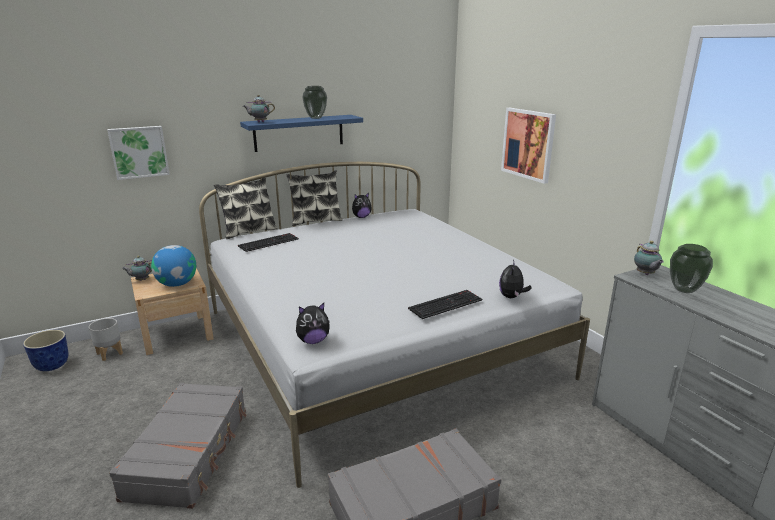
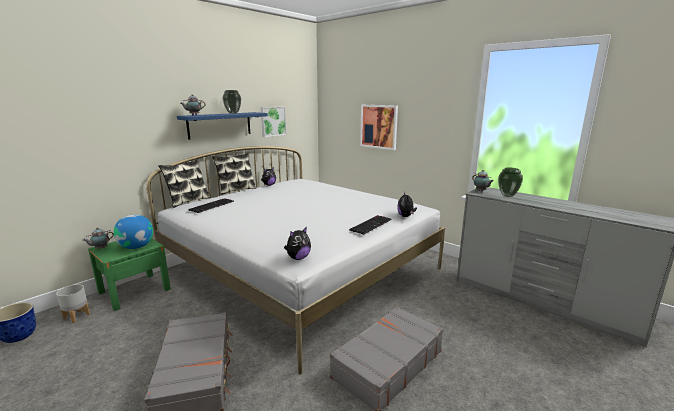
camera: 20 degrees left, 5 degrees down
(139, 152) = (94, 139): picture -> picture (273, 121)
(176, 334) = (134, 291): beige nightstand -> green nightstand

